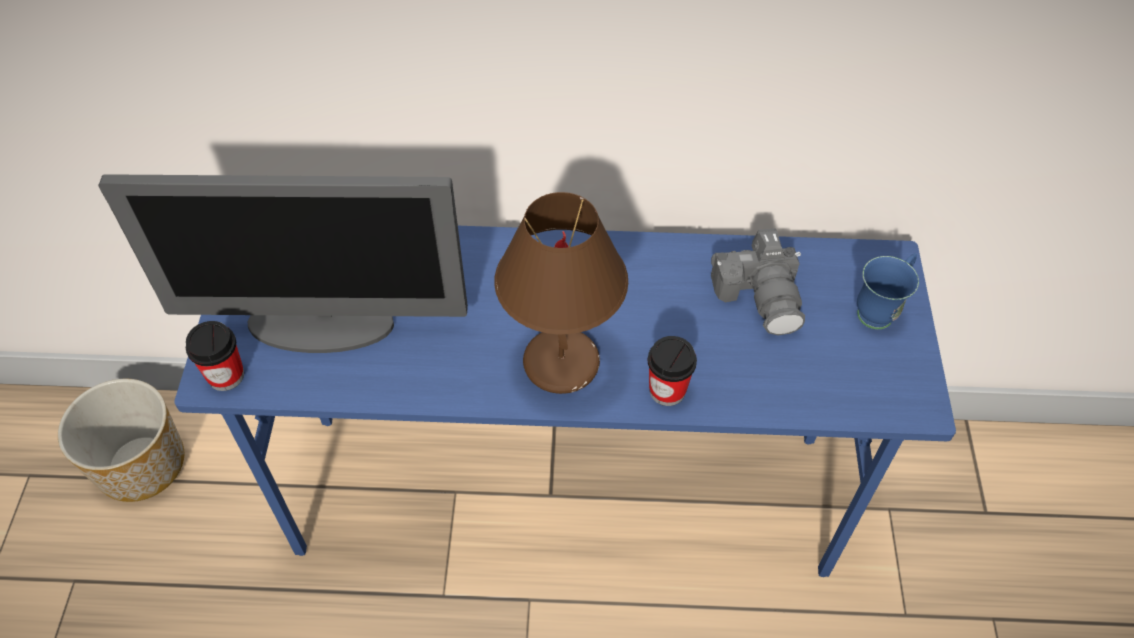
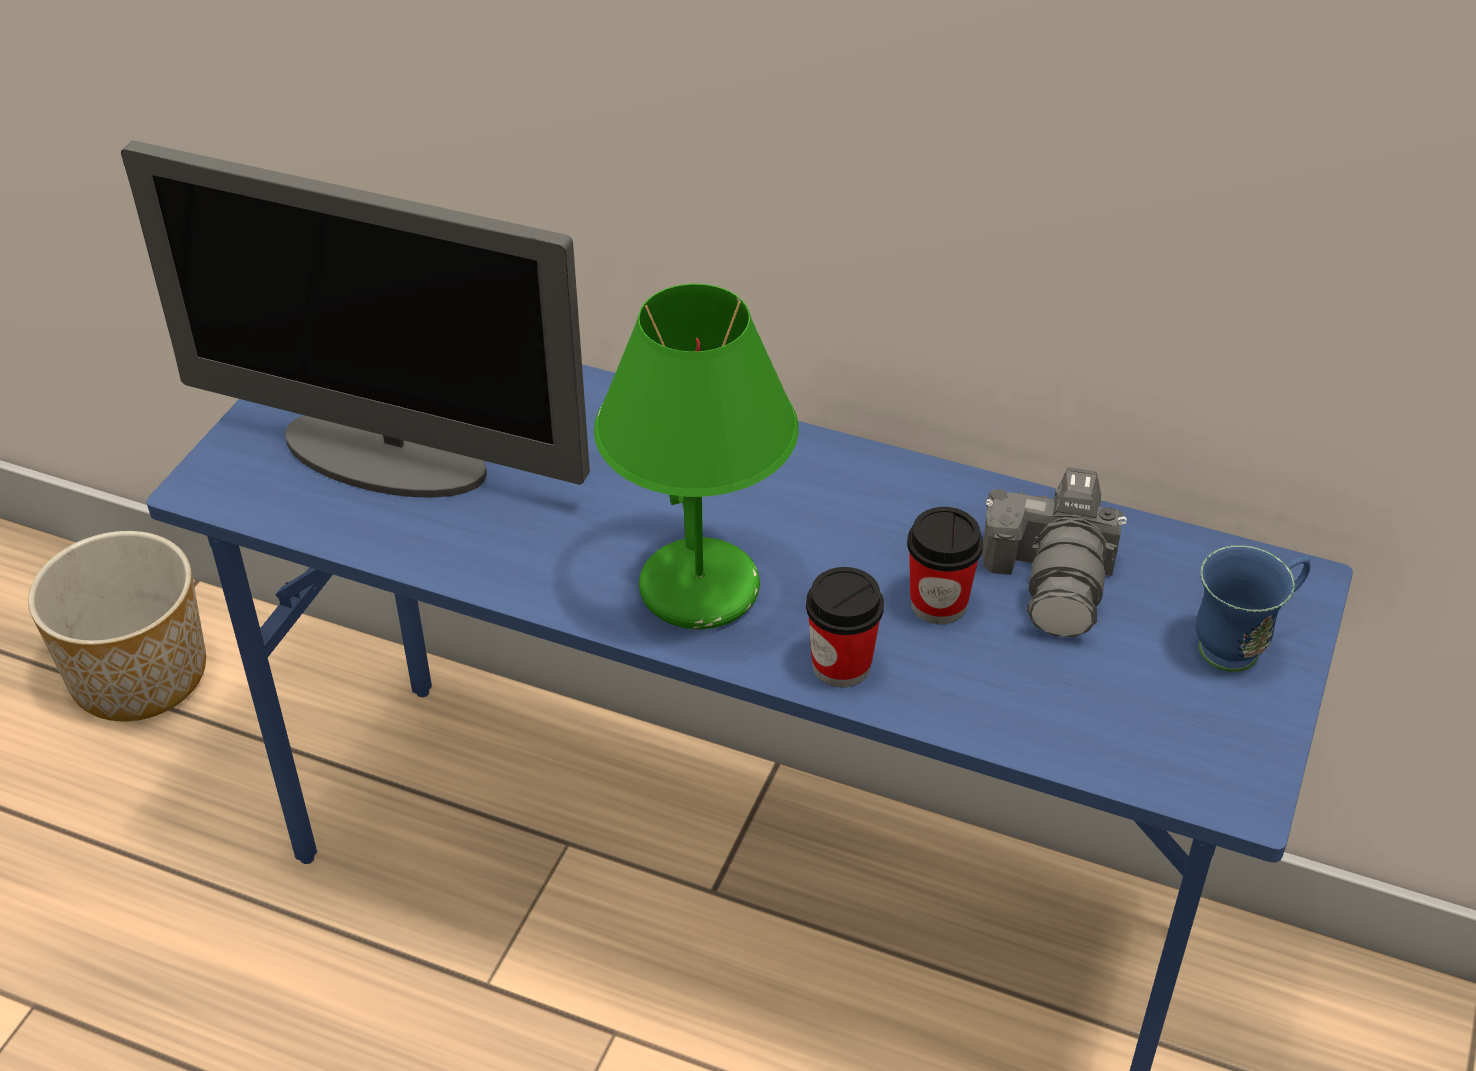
camera: 20 degrees right, 10 degrees down
(226, 375) = (228, 485): cup -> cup (938, 603)
(563, 364) = (701, 590): brown table lamp -> green table lamp

